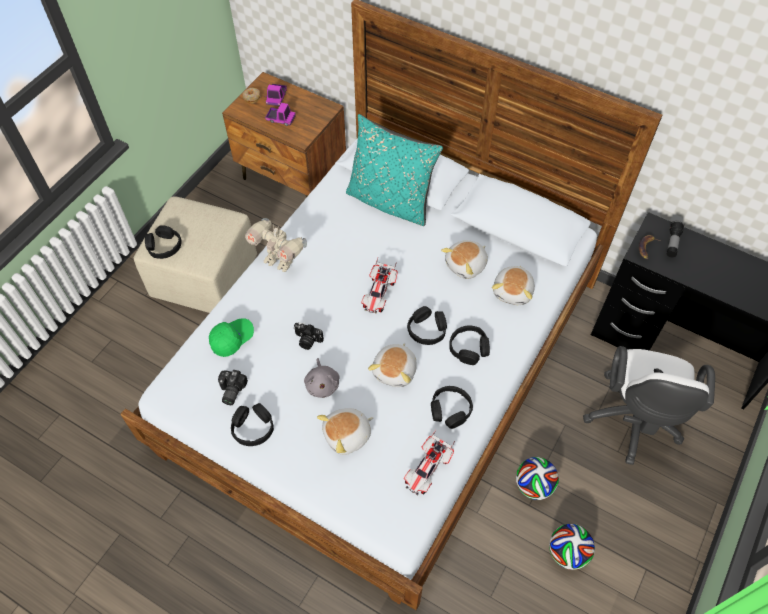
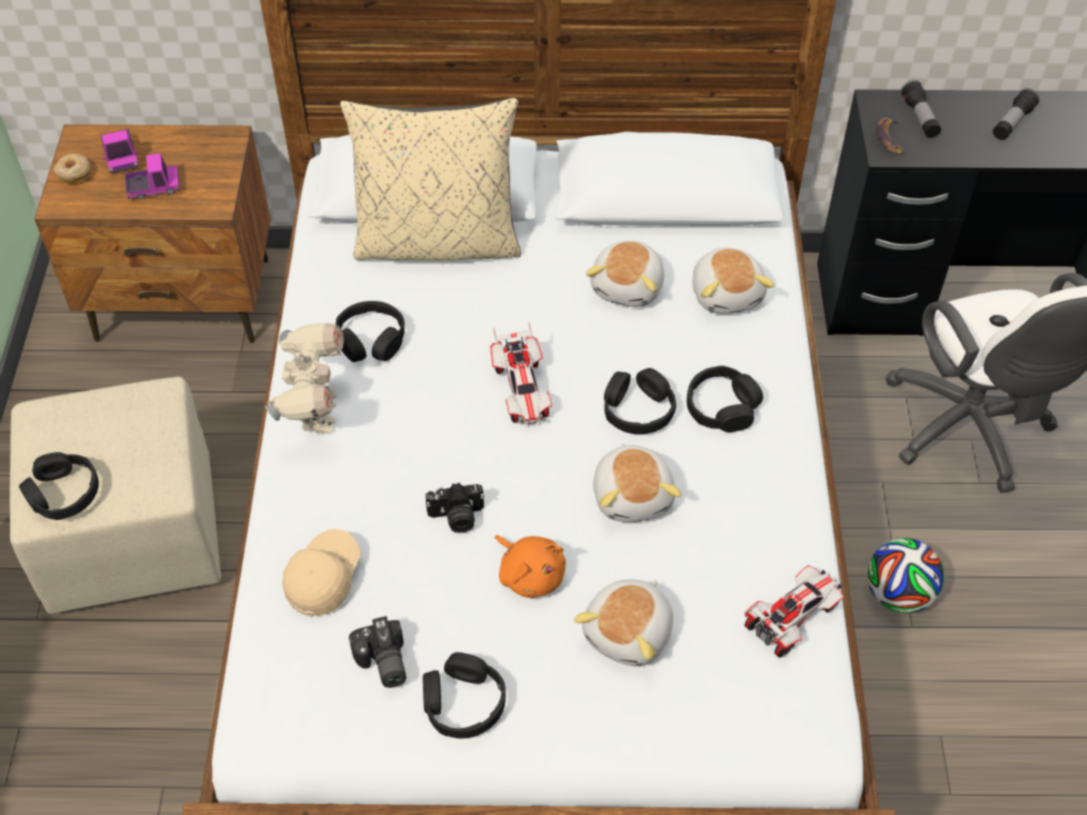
camera: 30 degrees left, 5 degrees down
(232, 339) = (323, 578): green cap -> beige cap
(279, 261) = (315, 414): toy robot -> toy robot turned 90 degrees counterclockwise
(322, 384) = (530, 574): grey plush toy -> orange plush toy
(390, 201) = (438, 242): turquoise pillow -> beige pillow
(428, 469) = (791, 618): toy car -> toy car turned 135 degrees counterclockwise
(450, 410) = (760, 512): black headphones -> black headphones (371, 340)
(567, 552) = (1011, 666): football -> none
(724, 268) = (1012, 123): none -> flashlight

